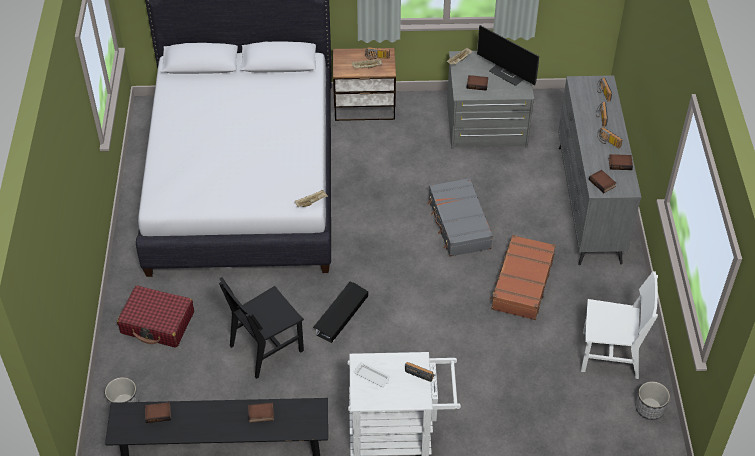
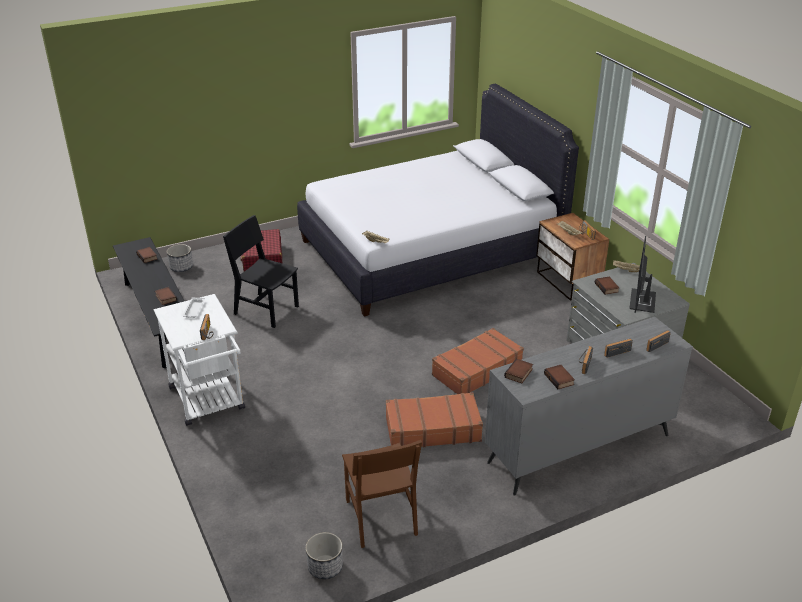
camera: 65 degrees right, 15 degrees down
(340, 315) = (323, 335): black storage box -> none
(458, 224) = (476, 370): grey suitcase -> brown suitcase
(610, 355) = (380, 517): white chair -> brown chair

